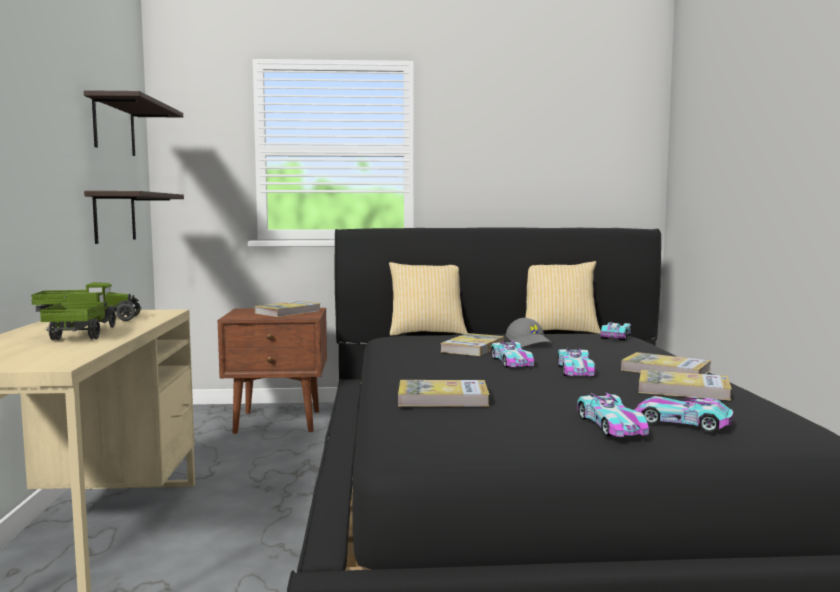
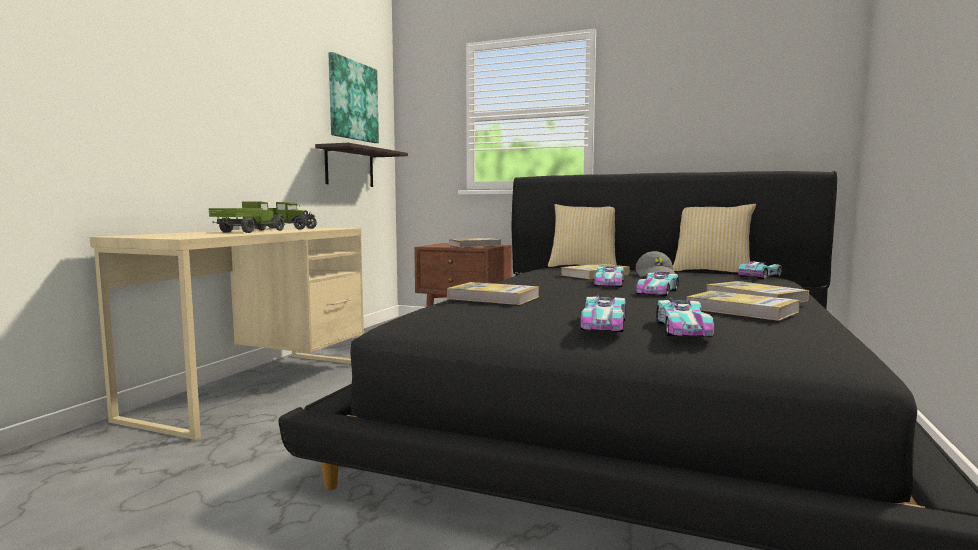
camera: 25 degrees right, 0 degrees up
(114, 127) = (352, 101): shelf -> picture
(682, 422) = (683, 329): toy car -> toy car turned 135 degrees counterclockwise

